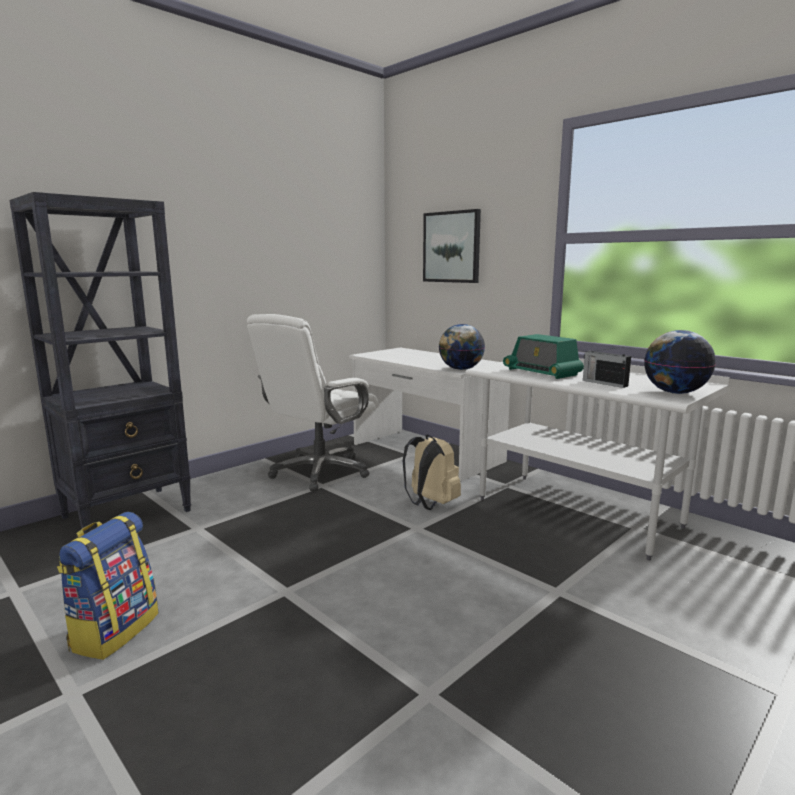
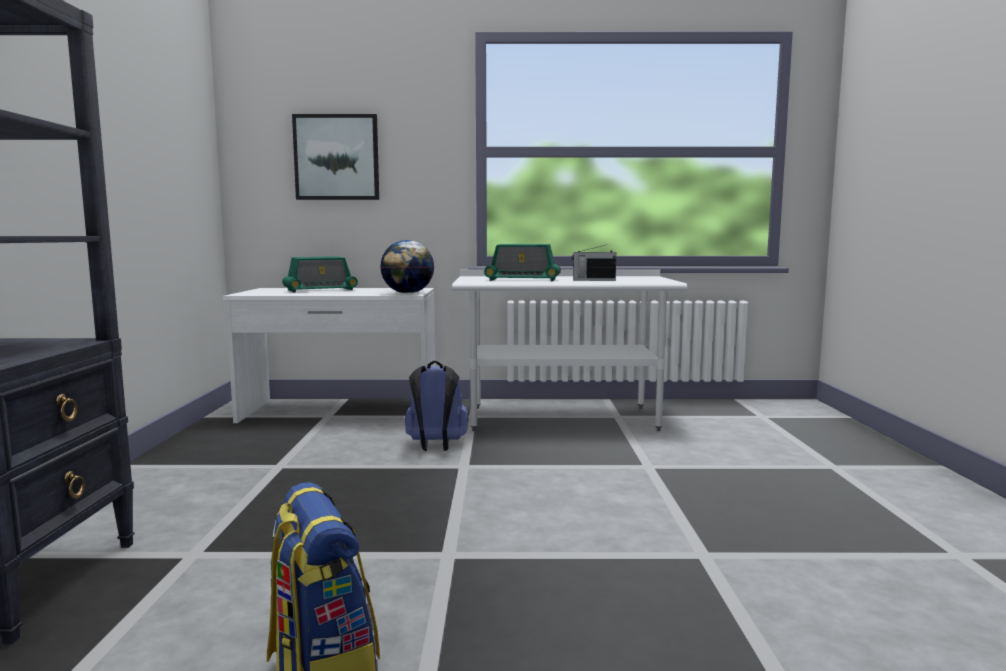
camera: 45 degrees left, 5 degrees down
(319, 472) = (247, 456): white office chair -> none
(421, 356) = (320, 290): none -> radio
(430, 504) = (436, 446): beige backpack -> blue backpack
(675, 392) = (654, 280): globe -> none

